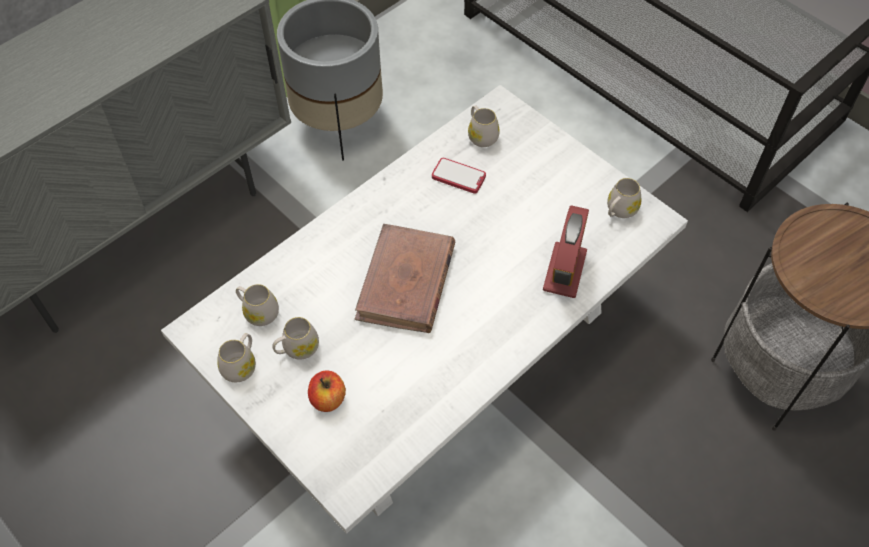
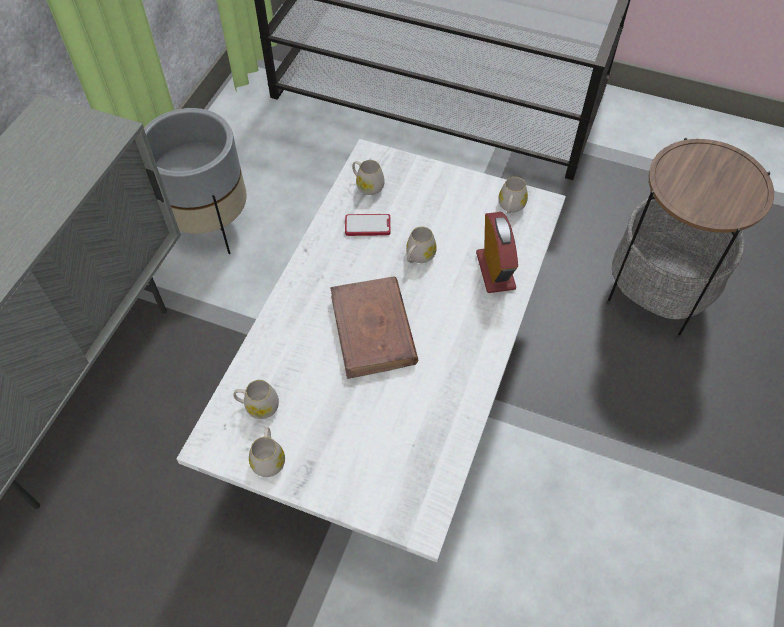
camera: 25 degrees left, 0 degrees up
(297, 349) = (311, 424): white mug -> white mug (418, 257)
(328, 399) = (362, 455): apple -> none

